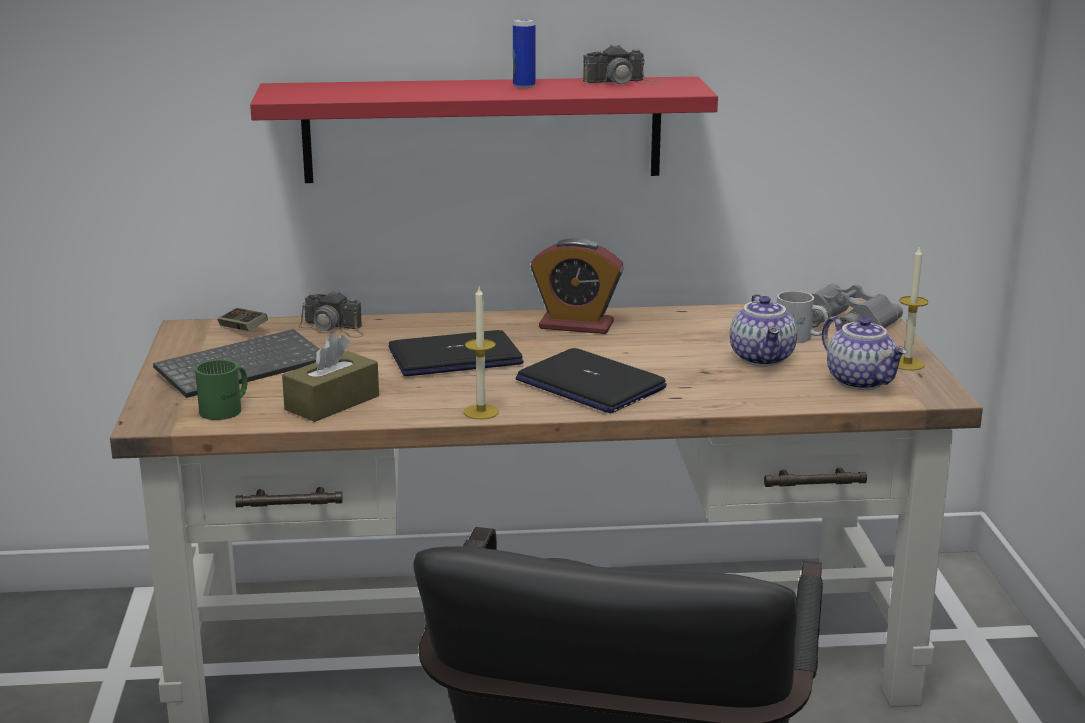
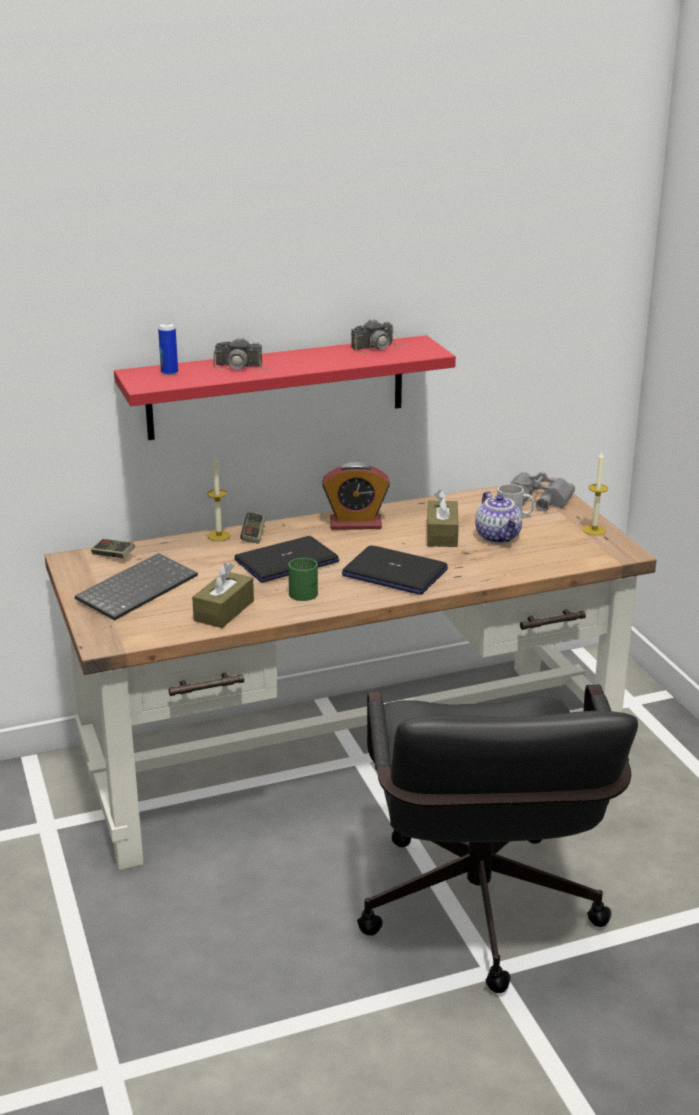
camera: 15 degrees left, 5 degrees up
(227, 409) = (152, 625): green mug -> green mug (306, 591)
(334, 328) = (181, 546): camera -> camera (242, 367)
(435, 324) = (253, 534): none -> game controller
(481, 412) = (333, 605): candle -> candle (219, 536)
(524, 86) = (313, 357): can -> can (169, 373)
(685, 348) = (442, 534): none -> brown tissue box
(862, 381) = (572, 548): teapot -> none

